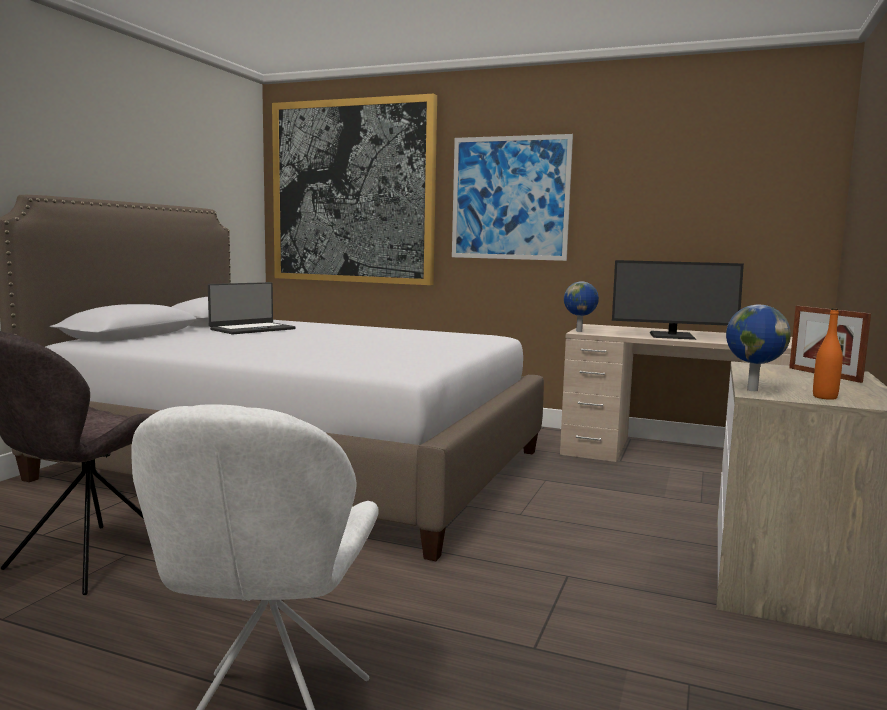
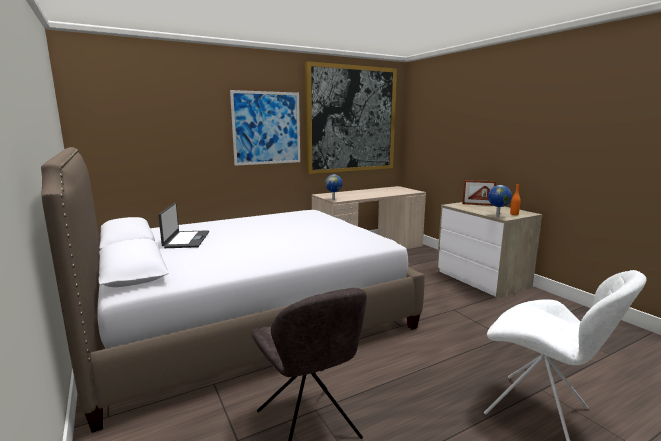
camera: 50 degrees left, 5 degrees up
(353, 192) = (154, 124): picture -> picture (351, 119)
(672, 336) = (367, 195): monitor -> none

